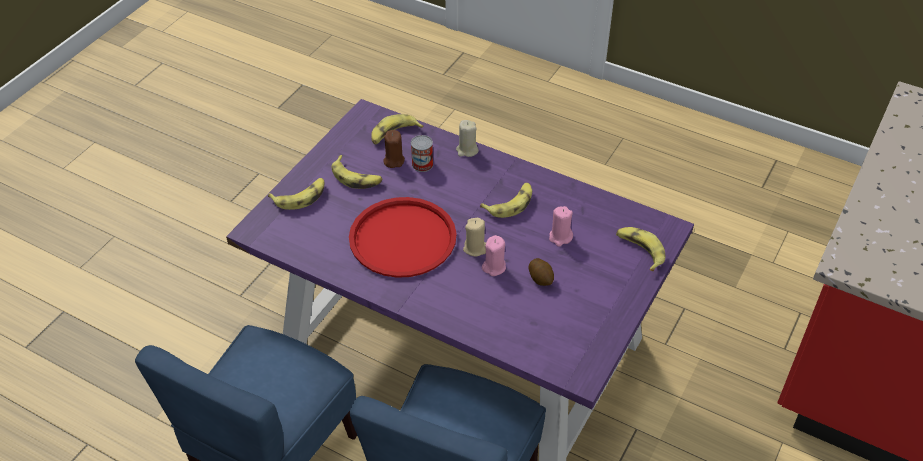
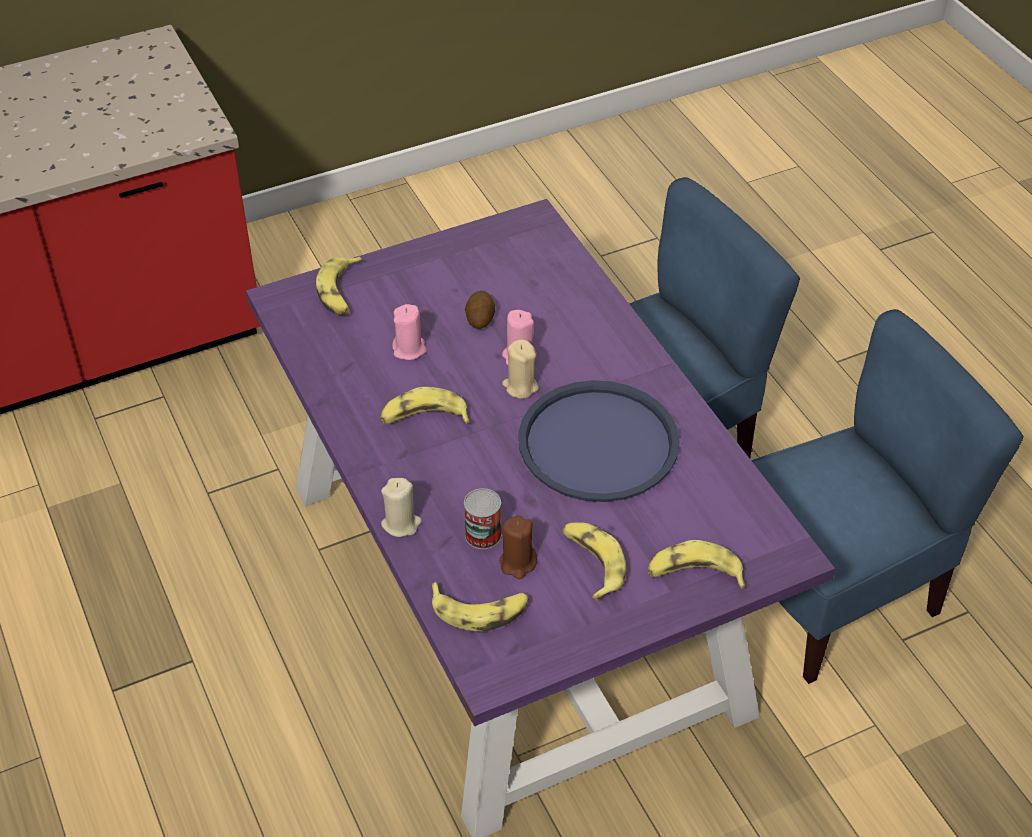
camera: 145 degrees left, 0 degrees up
(402, 238) = (598, 443): red tray -> blue tray

